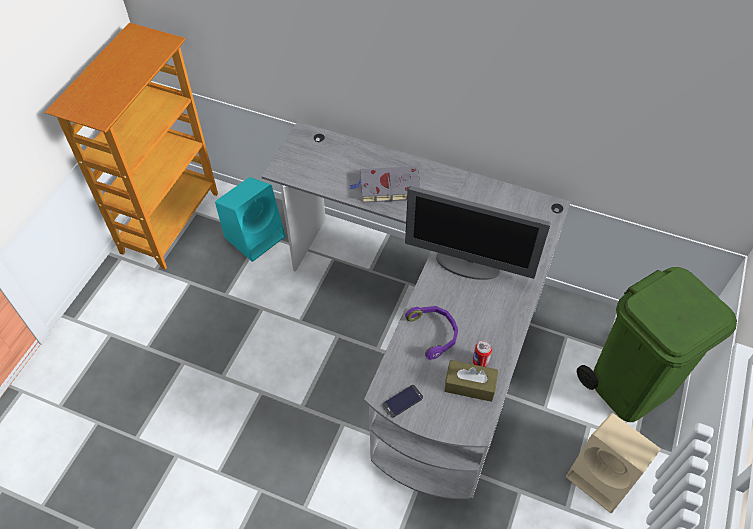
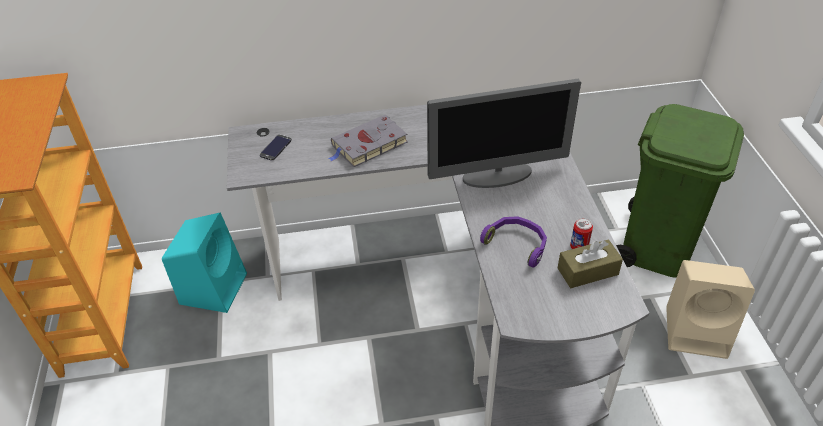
camera: 30 degrees left, 10 degrees down
(402, 401) = (539, 317): phone -> phone (275, 147)

